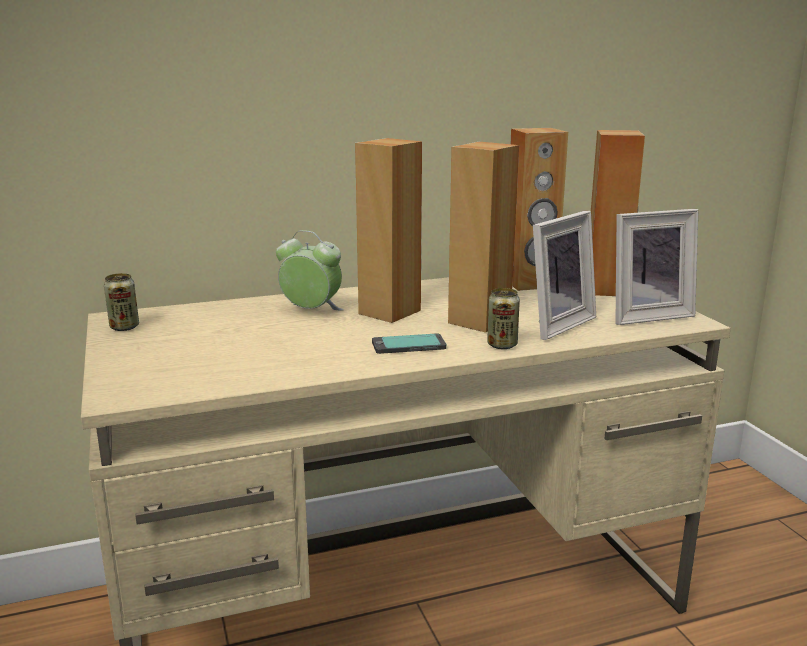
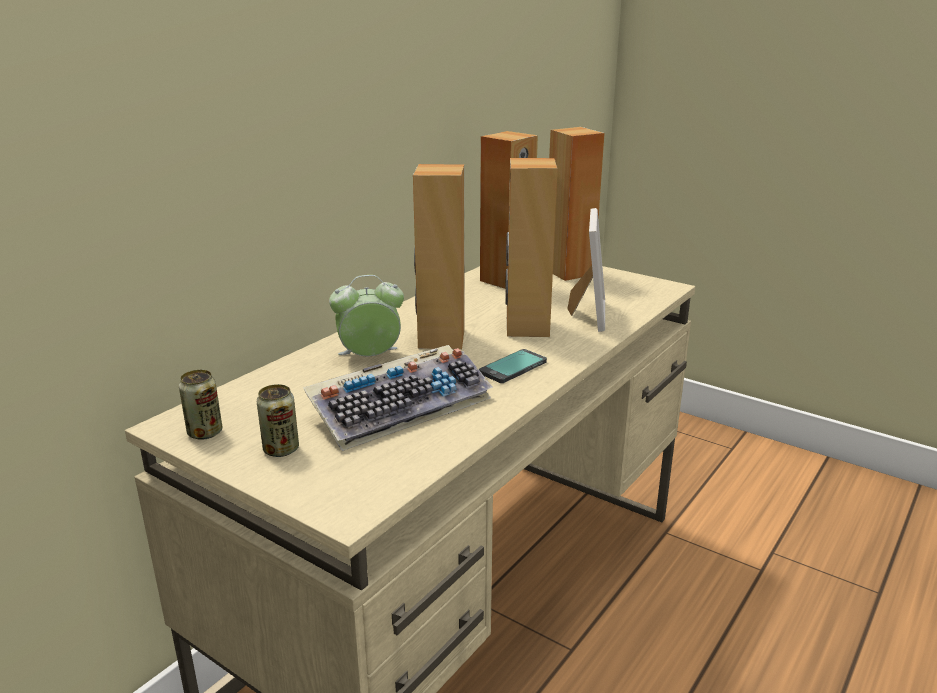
camera: 35 degrees left, 5 degrees up
(272, 347) = (402, 406): none -> keyboard
(502, 345) = (580, 345): can -> can (281, 449)
(646, 315) = (631, 289): picture frame -> none

